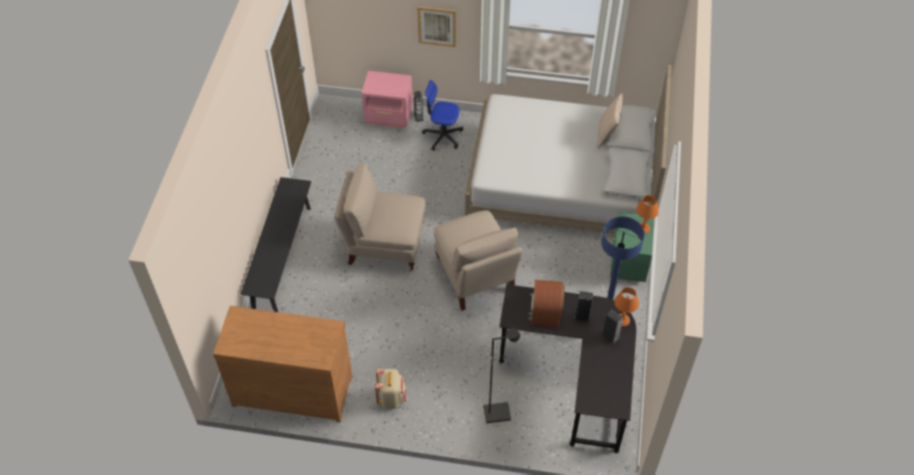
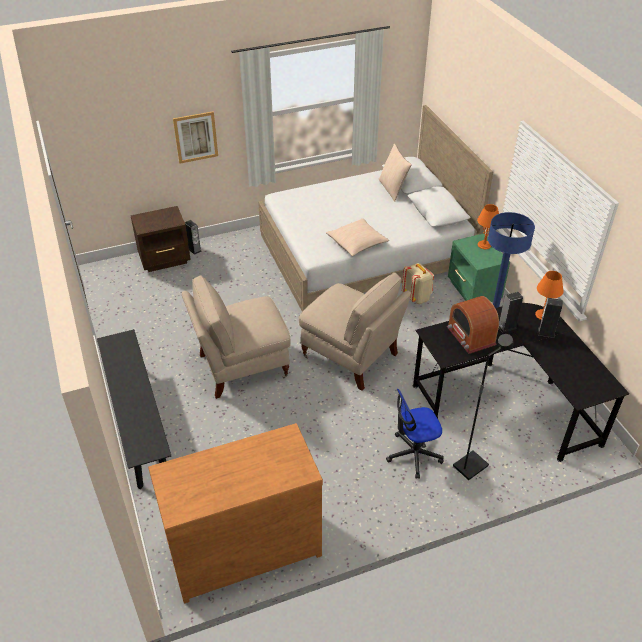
camera: 30 degrees left, 10 degrees down
(389, 117) = (165, 259): pink nightstand -> brown nightstand
(391, 398) = (357, 503): beige backpack -> beige backpack (417, 297)
(443, 136) = (229, 256): office chair -> office chair (414, 454)
(530, 178) = (357, 243): none -> beige pillow

